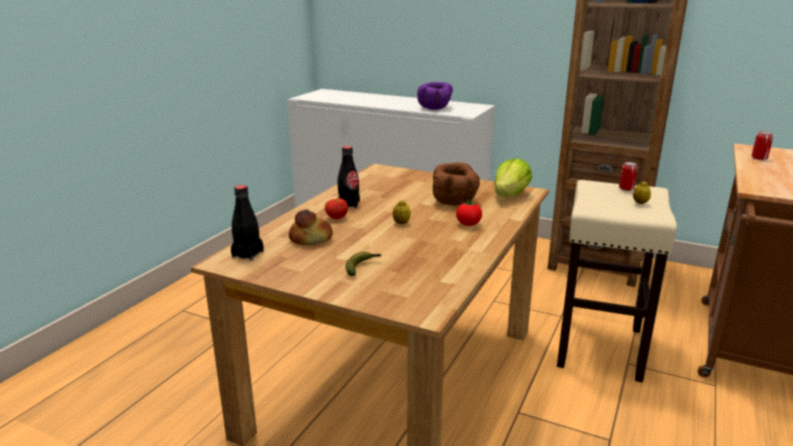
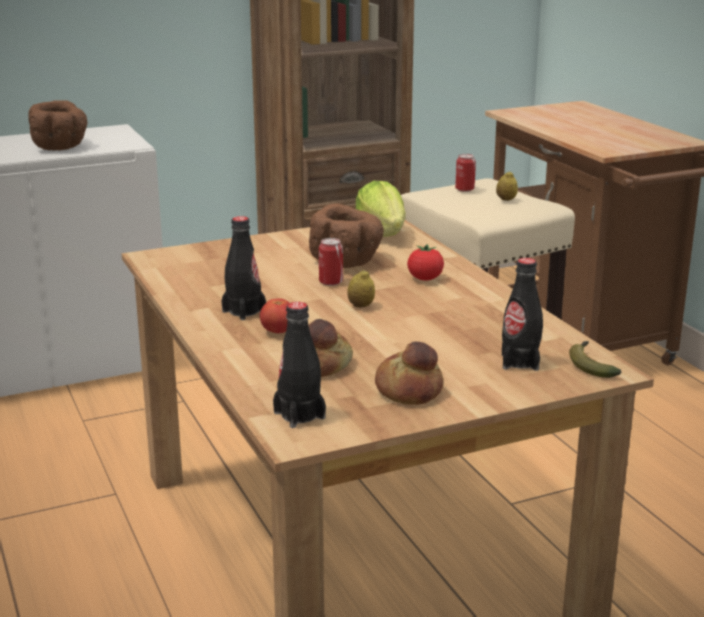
camera: 50 degrees left, 0 degrees up
(312, 268) = (409, 390): none -> bread
(362, 267) = (450, 364): banana -> banana (590, 365)
(395, 284) = (520, 362): none -> black bottle
(435, 108) = (60, 147): purple bowl -> brown bowl
(759, 158) = (540, 121): can -> can (331, 282)

